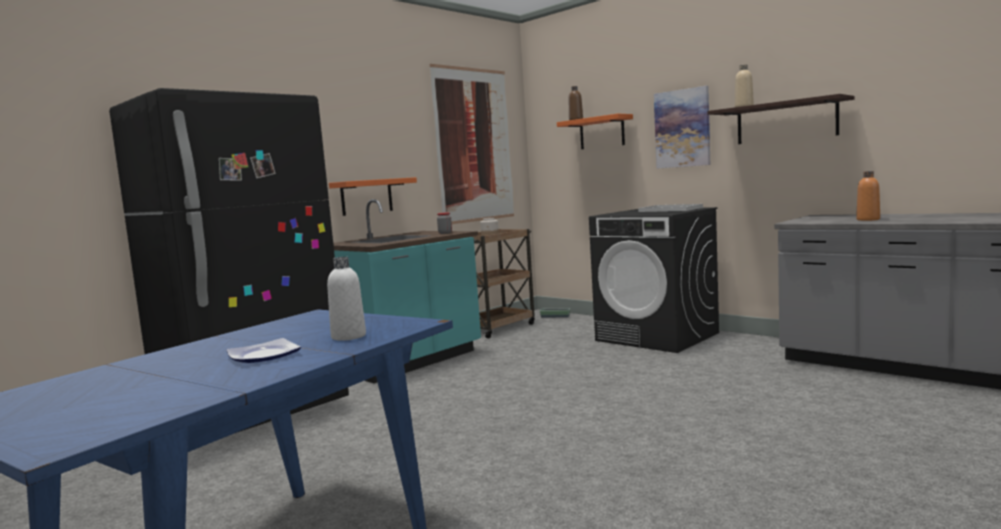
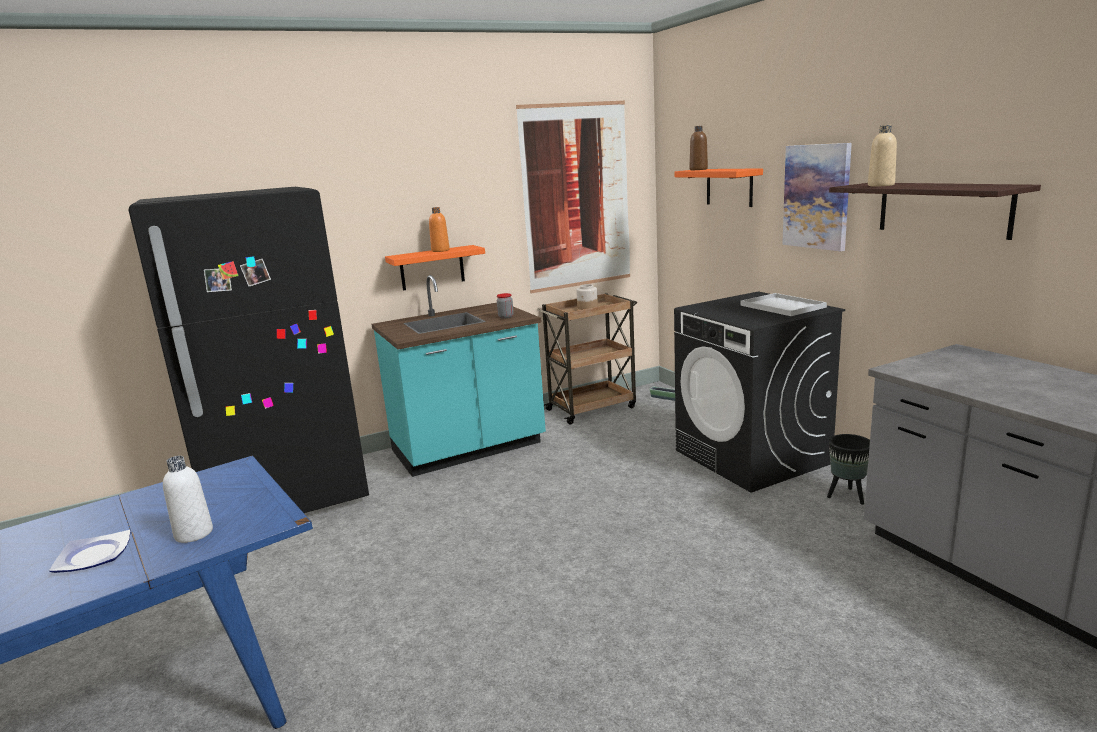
camera: 20 degrees right, 10 degrees up
(746, 346) = (846, 496): none -> black planter
(868, 219) = (1000, 386): orange bottle -> orange bottle (440, 250)

